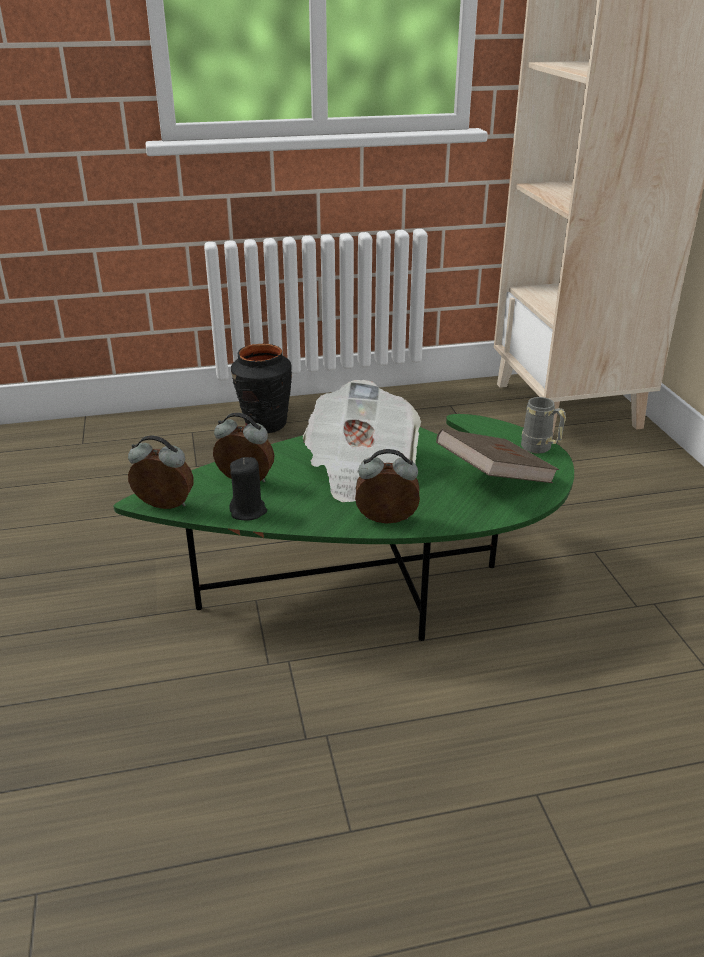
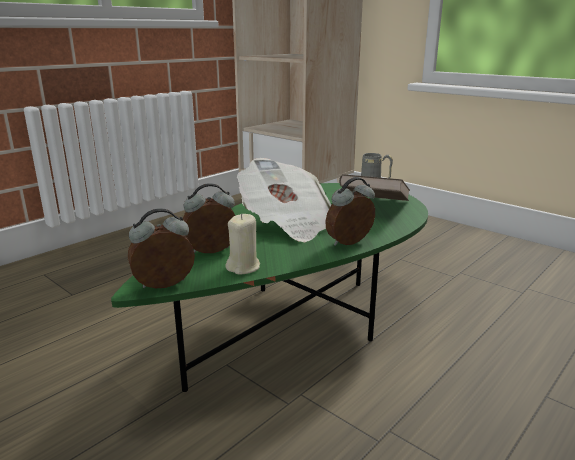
camera: 35 degrees left, 10 degrees down
(248, 511) = (243, 267): black candle -> beige candle
(265, 424) = (105, 254): black vase -> none

